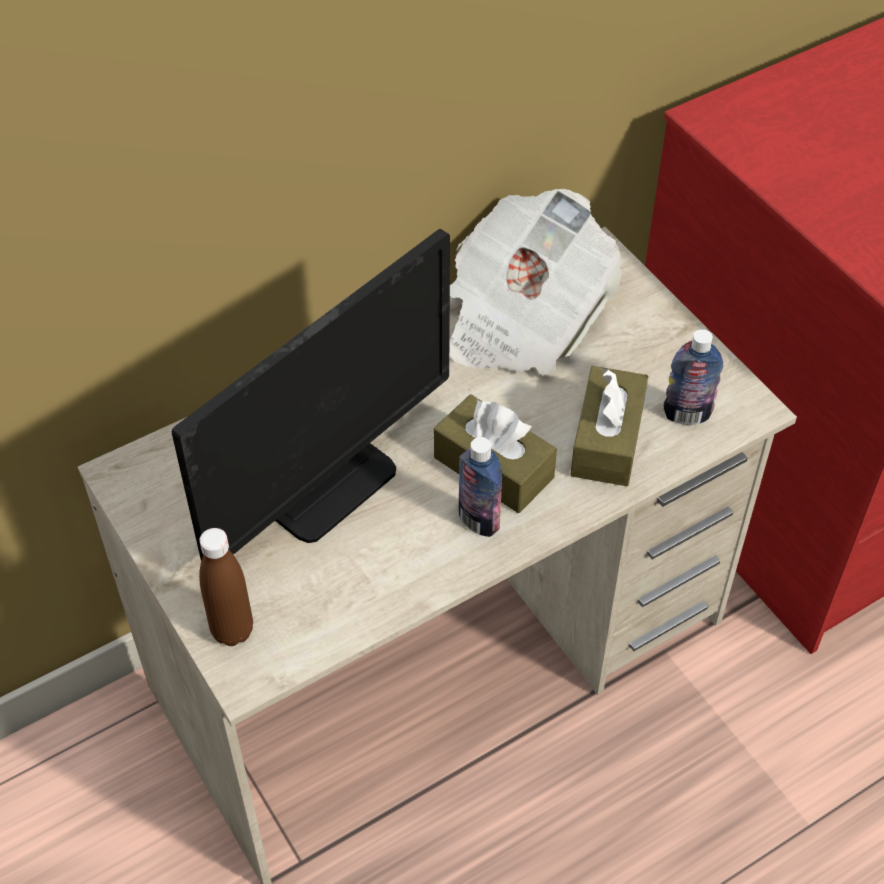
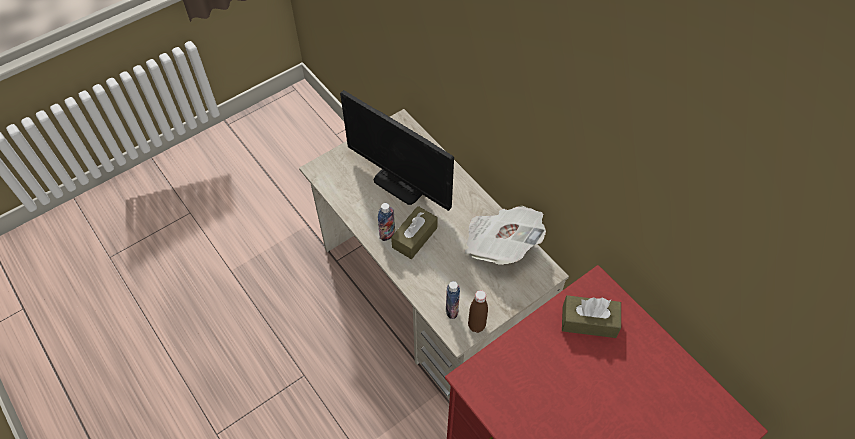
camera: 85 degrees right, 5 degrees up
(232, 630) = (334, 163): brown bottle -> brown bottle (476, 325)
(607, 440) = (433, 278): brown tissue box -> brown tissue box (589, 321)

